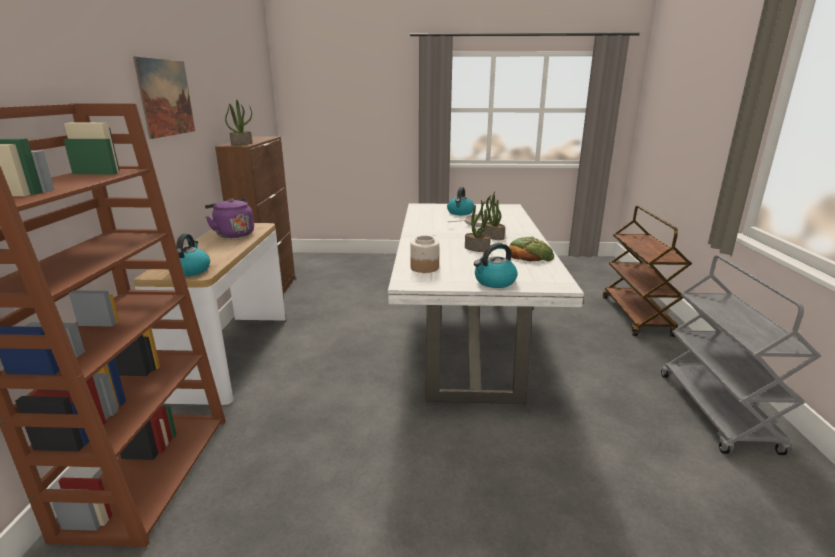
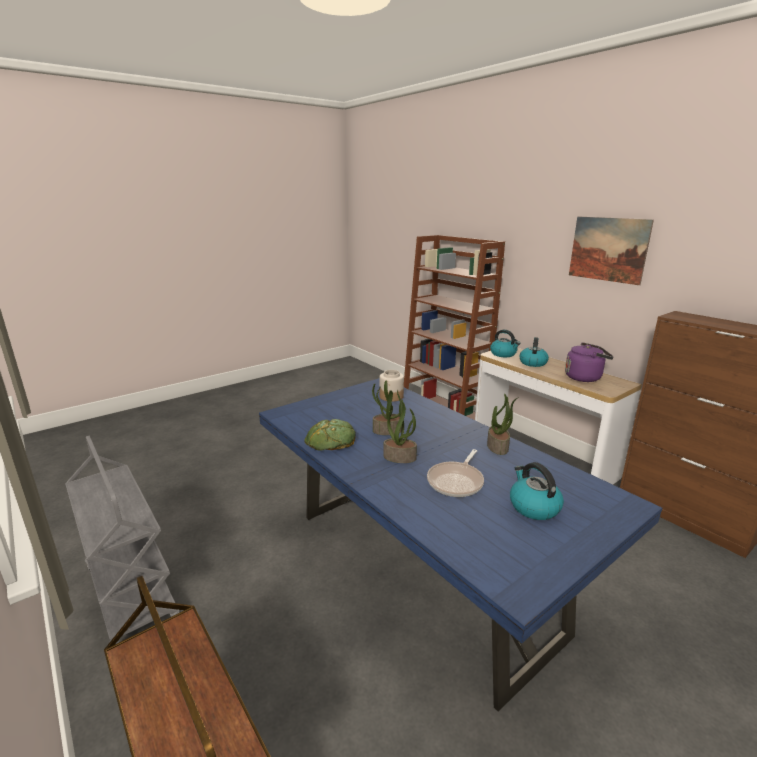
camera: 140 degrees right, 0 degrees up
(242, 143) = (692, 318): potted plant -> potted plant (498, 447)
(466, 337) = (421, 569): white dining table -> blue dining table
(494, 282) = (328, 401): kettle -> kettle (532, 363)

